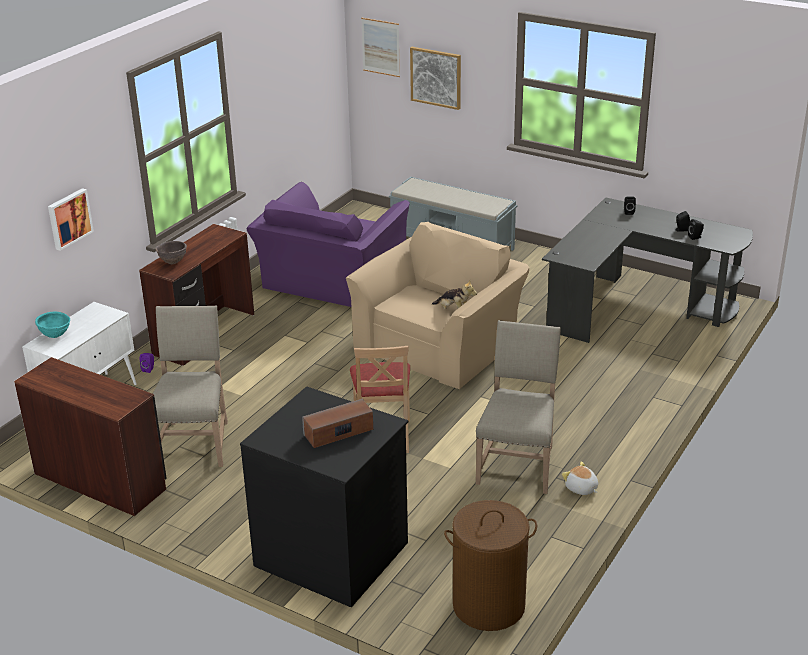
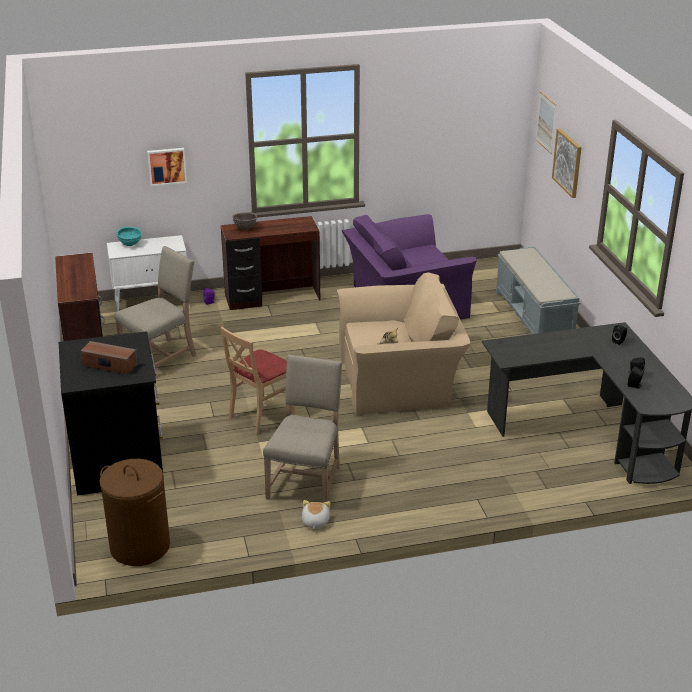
camera: 45 degrees right, 0 degrees up
(517, 463) = (306, 481): beige chair -> beige chair turned 45 degrees counterclockwise

